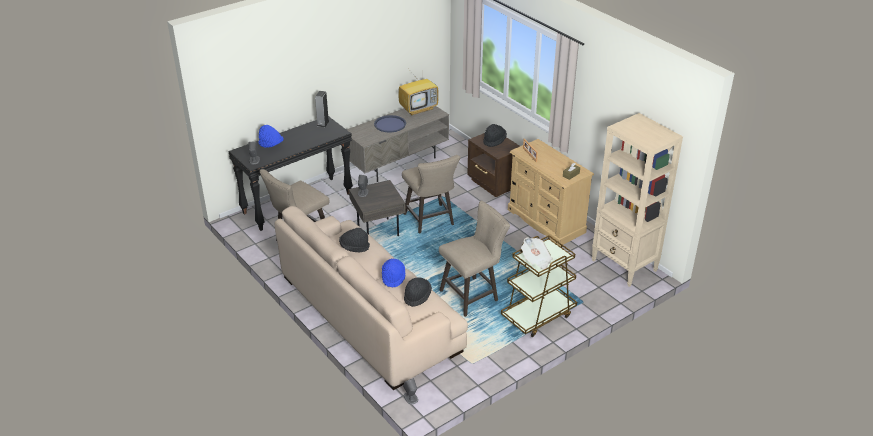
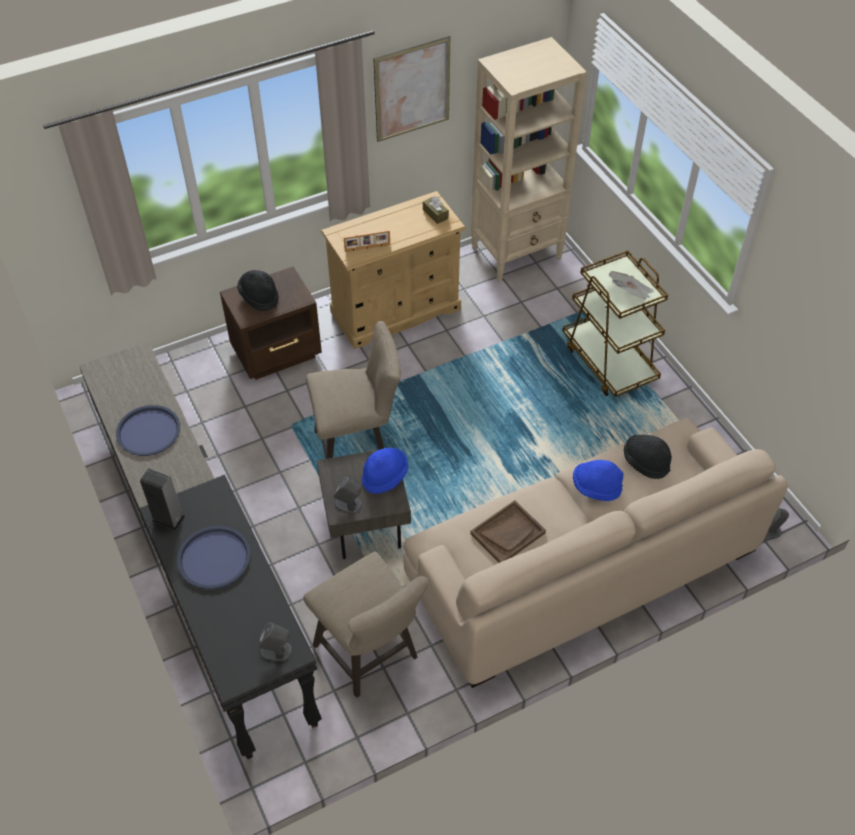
camera: 80 degrees left, 15 degrees up
(271, 145) = (224, 617): blue hat -> blue hat (385, 476)
(302, 138) = (214, 558): none -> blue tray
(354, 247) = (508, 533): black hat -> brown tray
(419, 109) = (109, 381): television -> none
(472, 294) = (555, 426): beige stool -> none
(606, 102) = (412, 89): none -> picture

